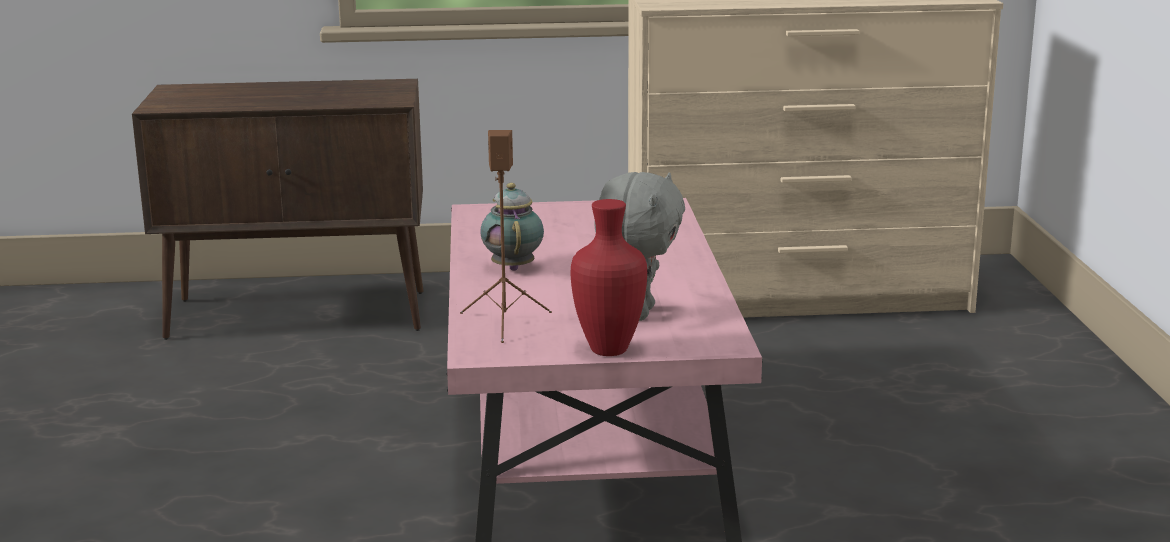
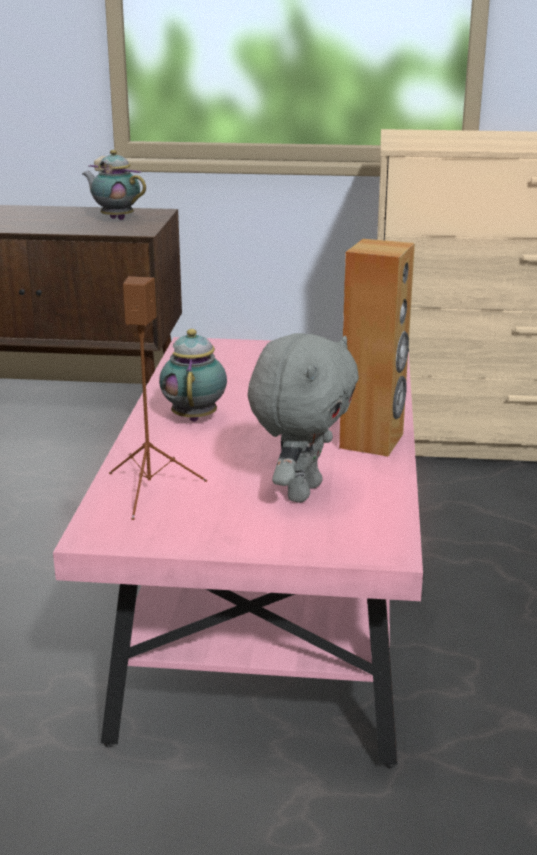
camera: 10 degrees right, 5 degrees up
(359, 91) = (115, 218): none -> teapot
(606, 350) = (242, 544): red vase -> none
(684, 274) = (372, 441): none -> brown speaker

